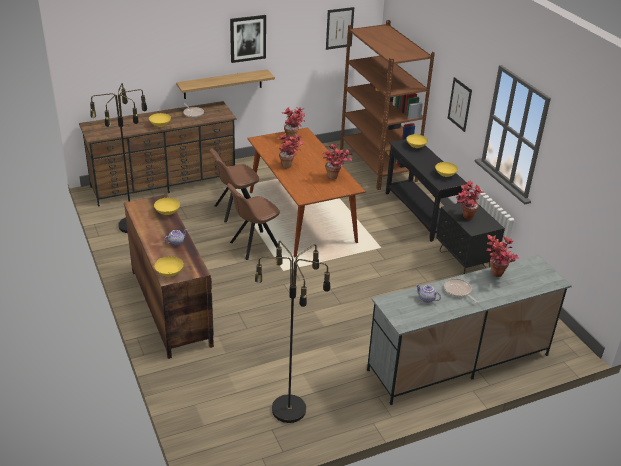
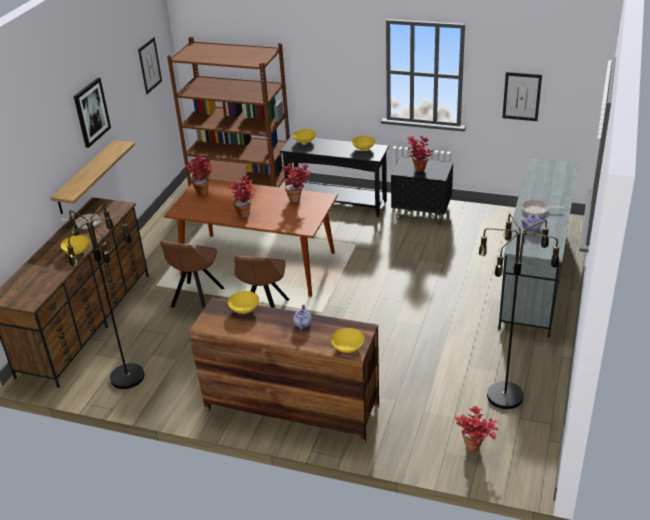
camera: 45 degrees left, 0 degrees up
(459, 104) = (336, 79): picture -> picture (521, 96)
(496, 276) = (536, 186): potted plant -> potted plant (476, 450)

